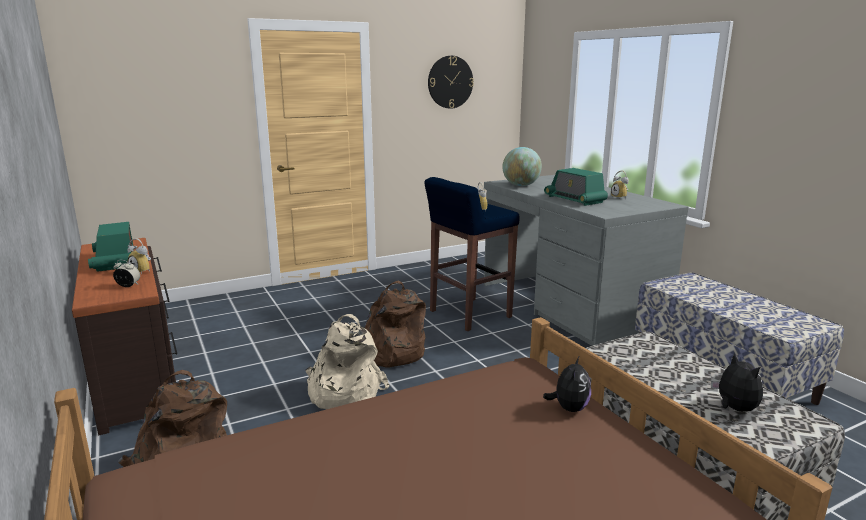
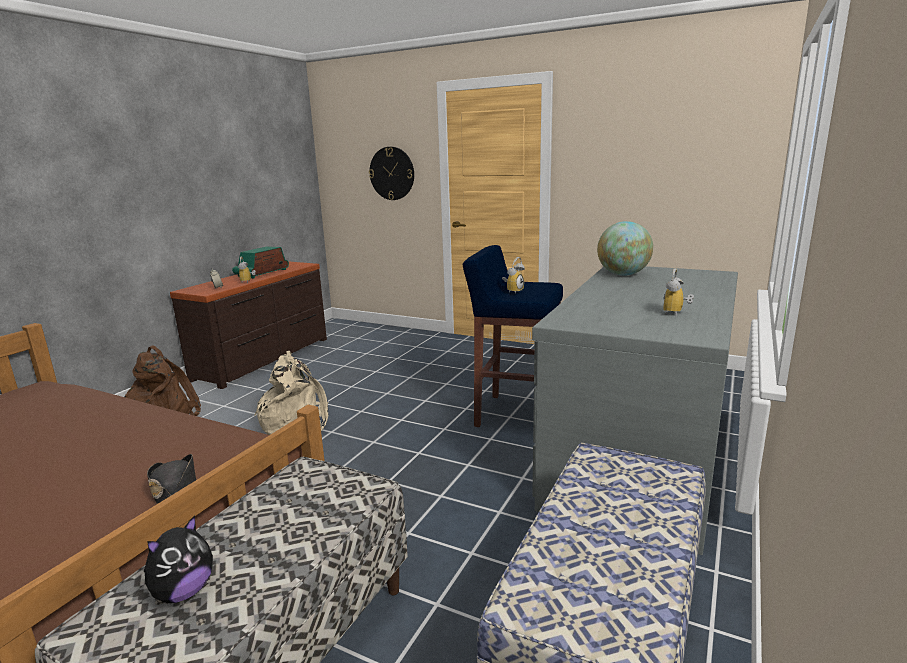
camera: 55 degrees right, 0 degrees up
(390, 354) = (383, 413): brown backpack -> none
(450, 82) = (657, 136): wall clock -> wall clock (392, 173)
(569, 408) = (176, 490): plush toy -> black hat
(574, 199) = (606, 300): radio -> none

